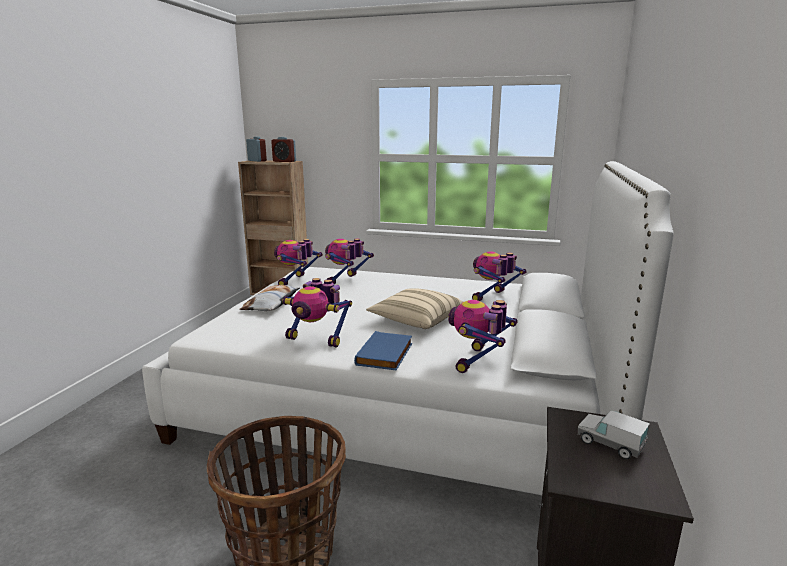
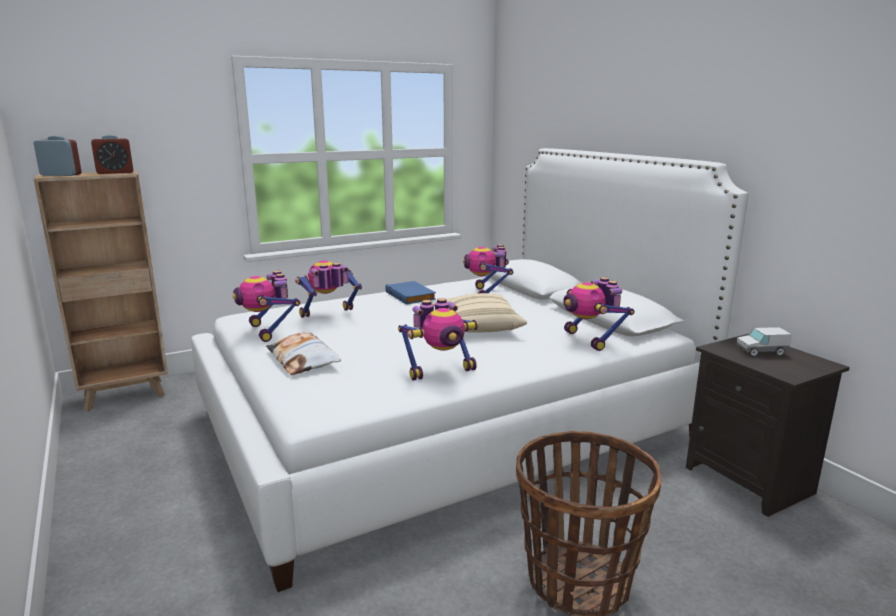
camera: 45 degrees left, 0 degrees up
(346, 281) = (329, 315): toy robot -> toy robot turned 75 degrees clockwise
(386, 354) = (524, 359): blue book -> blue book (411, 295)

